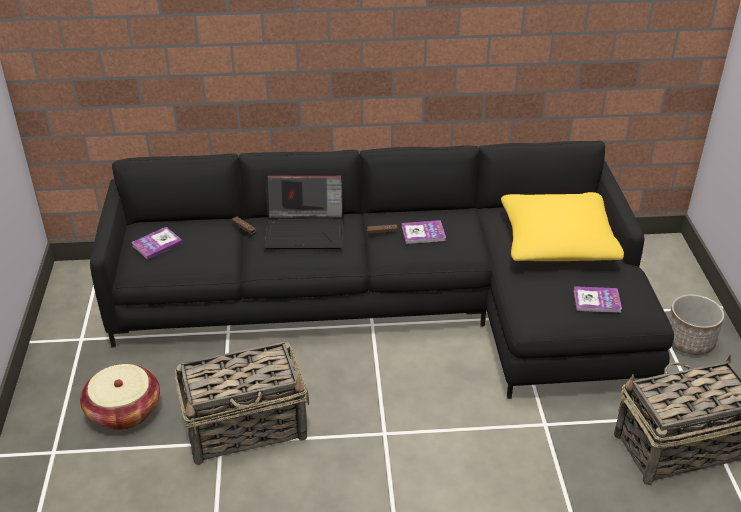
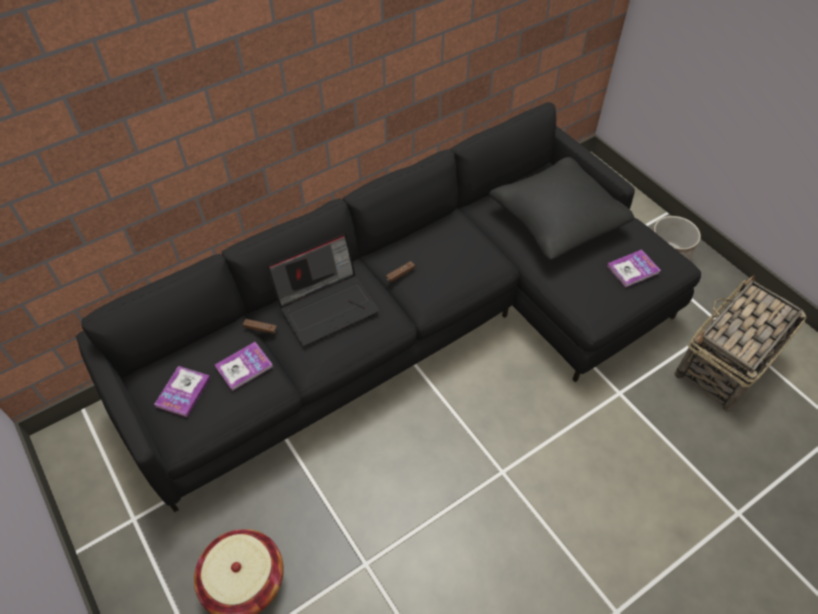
camera: 30 degrees left, 15 degrees up
(246, 427) = (377, 532): basket -> none
(423, 233) = (439, 259): book -> book (244, 367)
(557, 242) = (557, 219): yellow pillow -> black pillow

